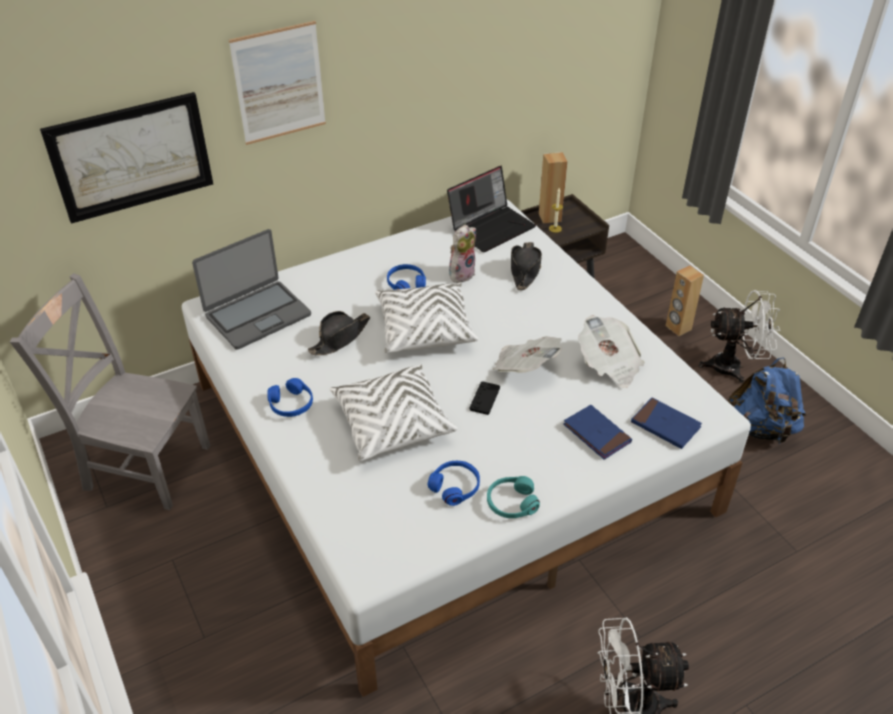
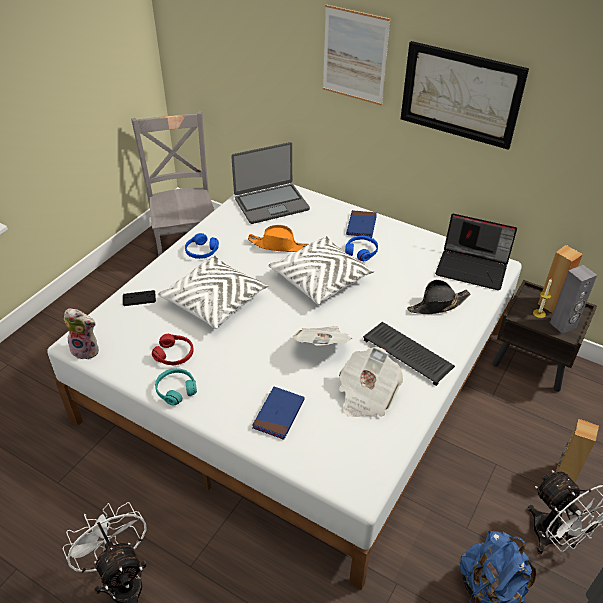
camera: 60 degrees right, 0 degrees up
(131, 156) = (253, 57): picture -> picture (461, 94)
(257, 315) = (271, 204): laptop -> laptop turned 45 degrees counterclockwise
(340, 338) = (278, 245): black hat -> orange hat
(455, 486) = (174, 354): blue headphones -> red headphones
(461, 273) = (400, 273): plush toy -> plush toy (87, 350)
(484, 398) = (272, 337): black game controller -> black game controller (139, 299)
(574, 315) = (409, 353): none -> keyboard
(578, 223) = (563, 325): none -> grey speaker
(665, 425) = (320, 456): blue book -> blue book (361, 225)

